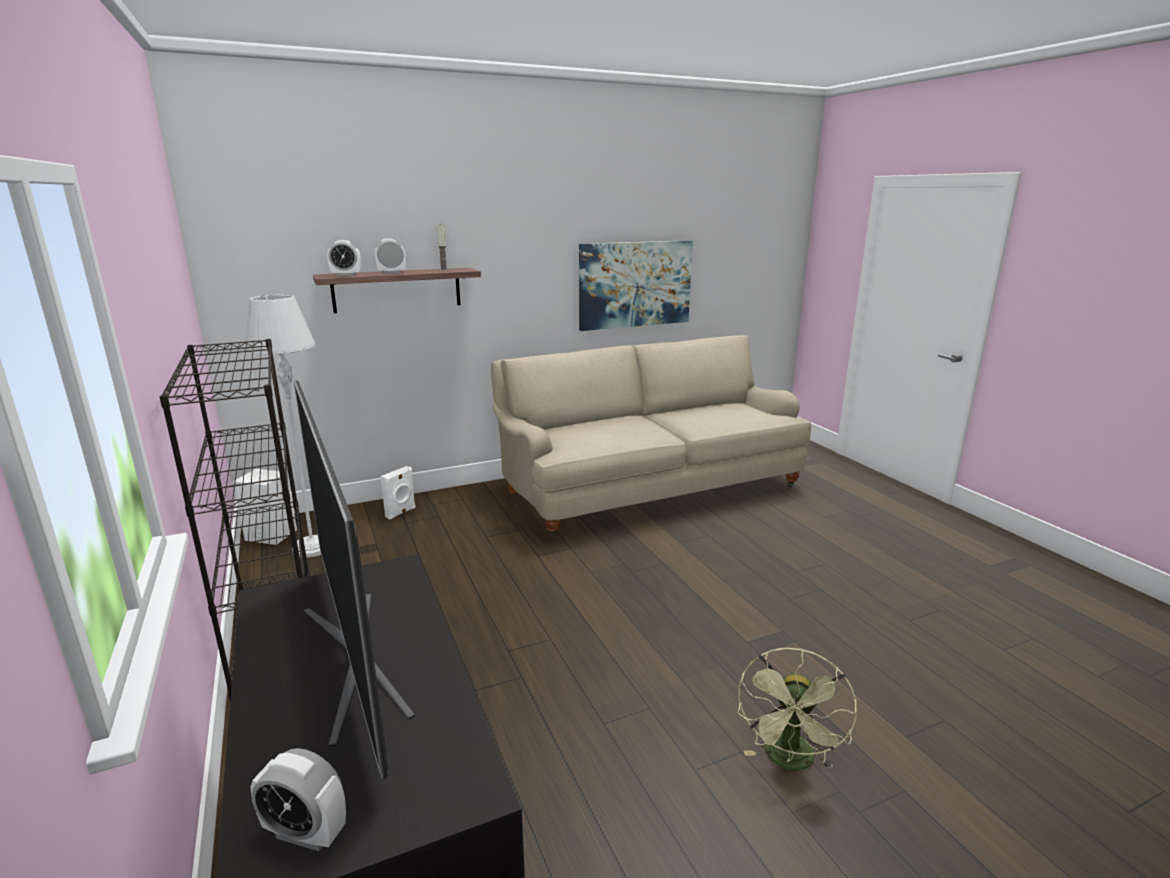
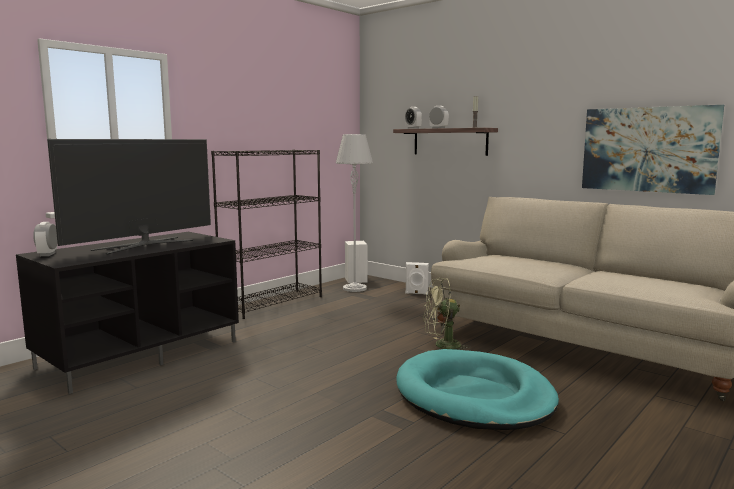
camera: 65 degrees right, 10 degrees down
(737, 579) = (474, 396): none -> turquoise dog bed
(790, 761) = (252, 438): green fan -> green fan (442, 346)

